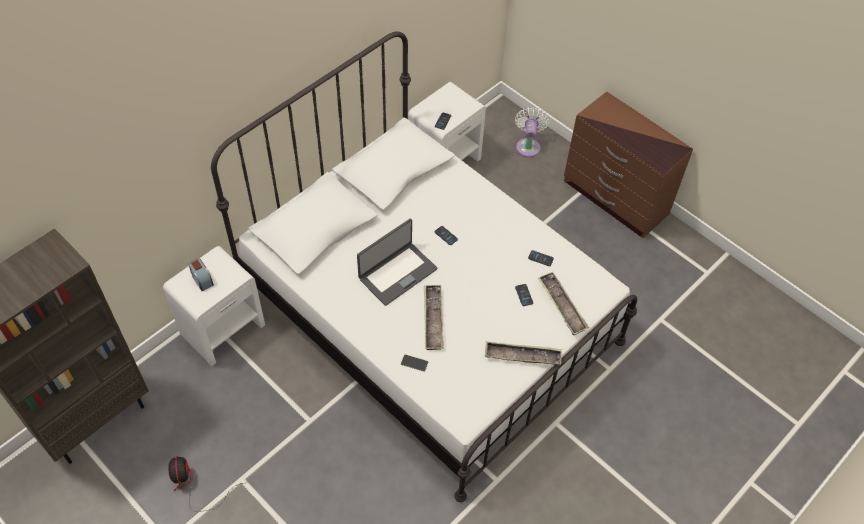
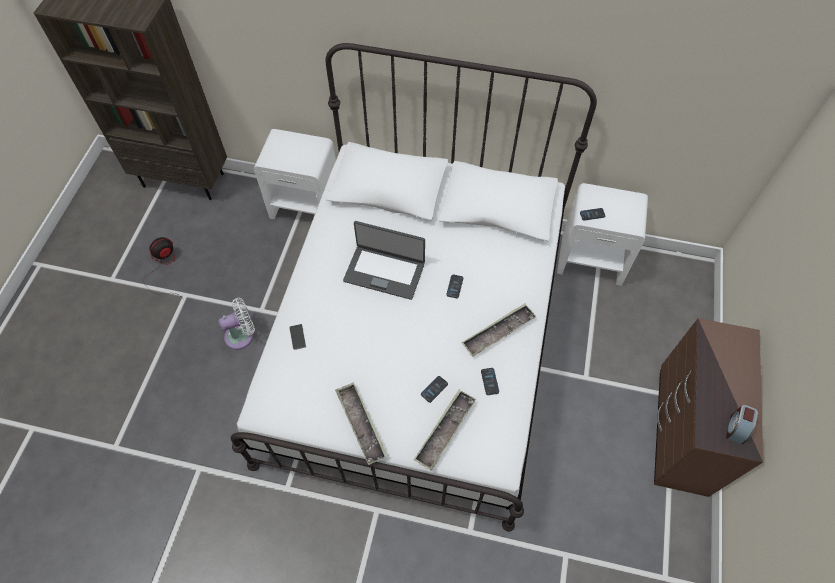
camera: 60 degrees right, 5 degrees up
(202, 280) = (290, 148): alarm clock -> alarm clock (736, 428)
(433, 319) = (353, 326): tray -> tray (498, 332)
(528, 145) = (673, 316): white fan -> white fan (242, 335)

